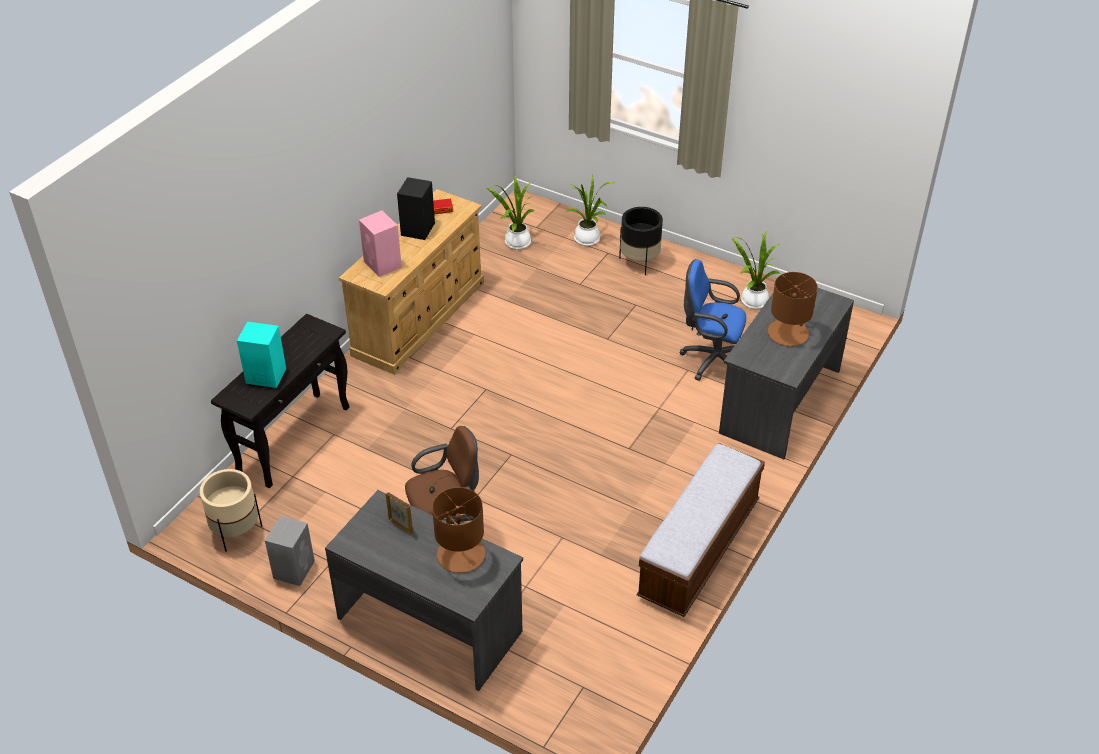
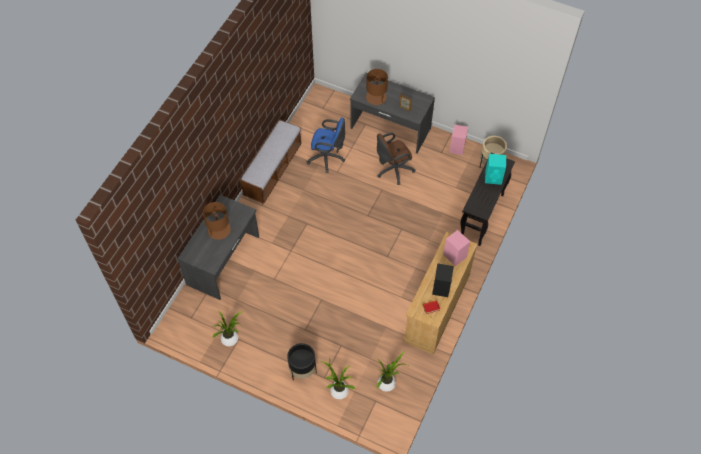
camera: 175 degrees right, 15 degrees up
(294, 569) = (457, 148): grey speaker -> pink speaker
(711, 360) = (260, 287): blue office chair -> blue office chair (327, 158)

